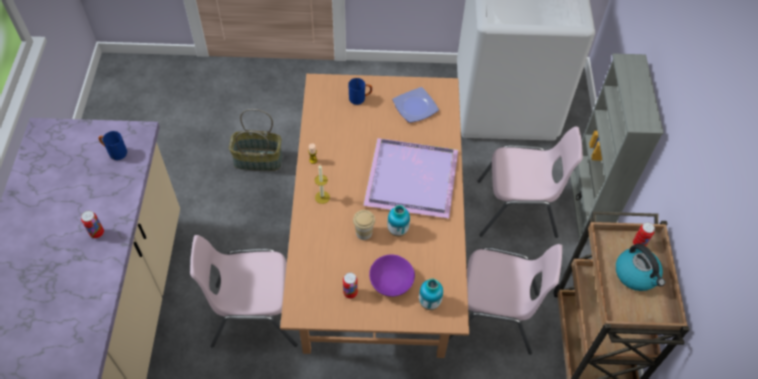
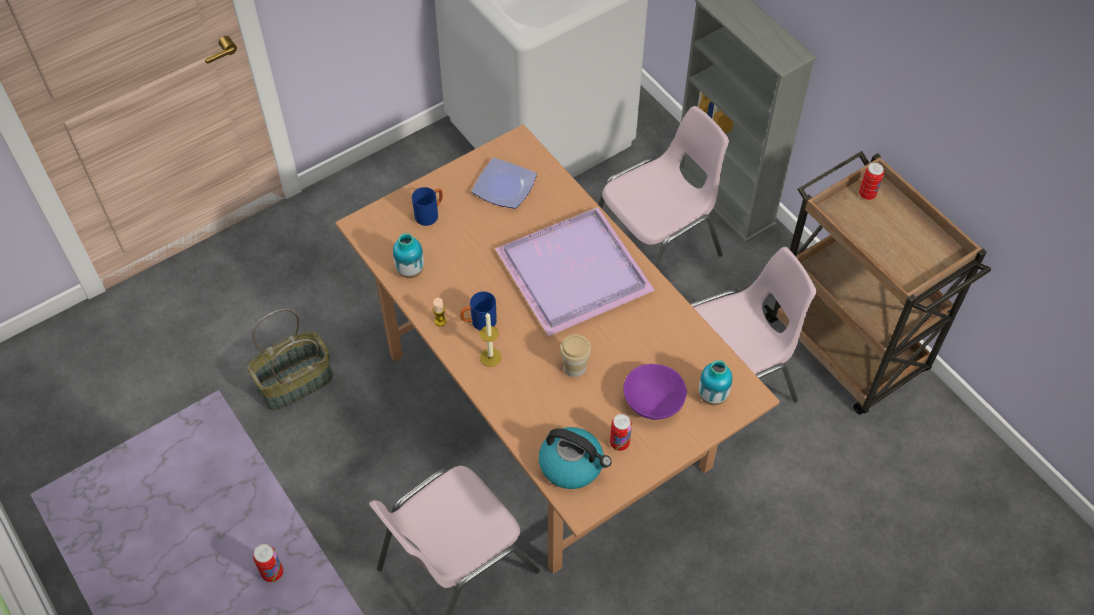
camera: 35 degrees left, 0 degrees up
(115, 152) = (198, 462): blue mug -> blue mug (479, 322)
(397, 230) = (609, 340): vase -> vase (410, 271)
(636, 274) = (891, 228): kettle -> kettle (572, 465)

